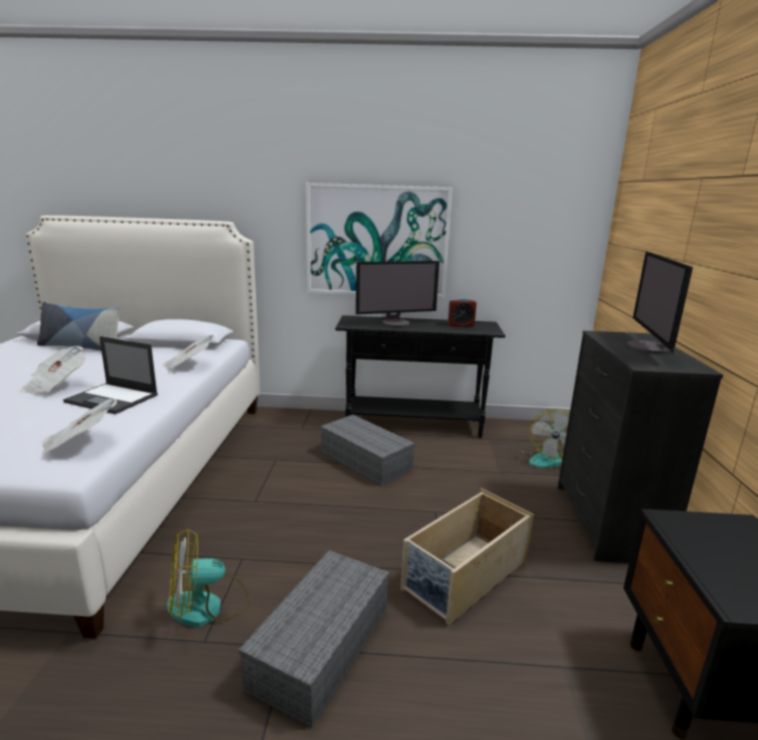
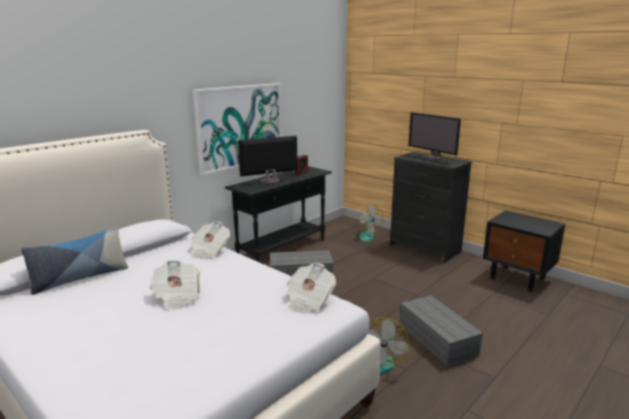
camera: 50 degrees left, 0 degrees up
(113, 398) = (241, 282): laptop -> none
(396, 323) = (269, 181): monitor -> monitor turned 135 degrees counterclockwise
(464, 576) = (426, 291): beige storage box -> none

